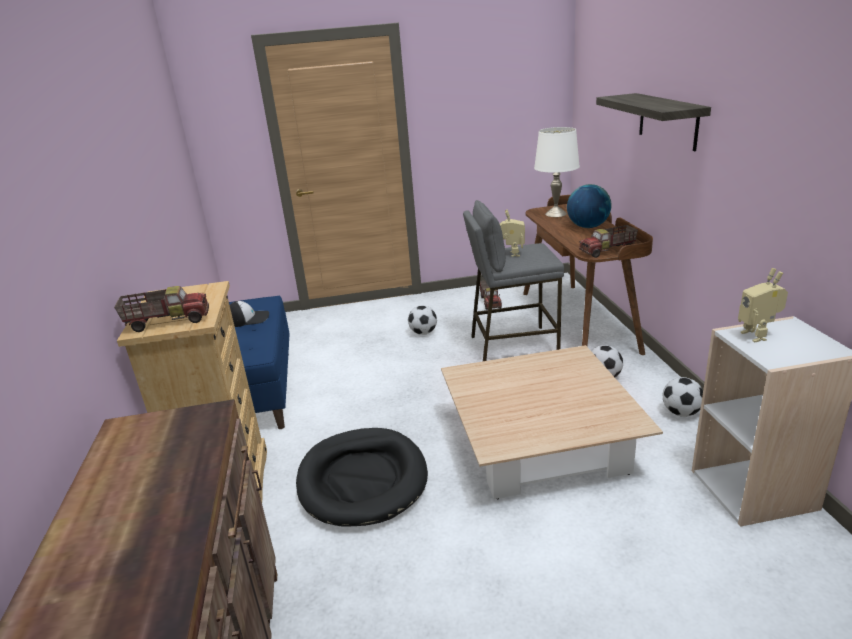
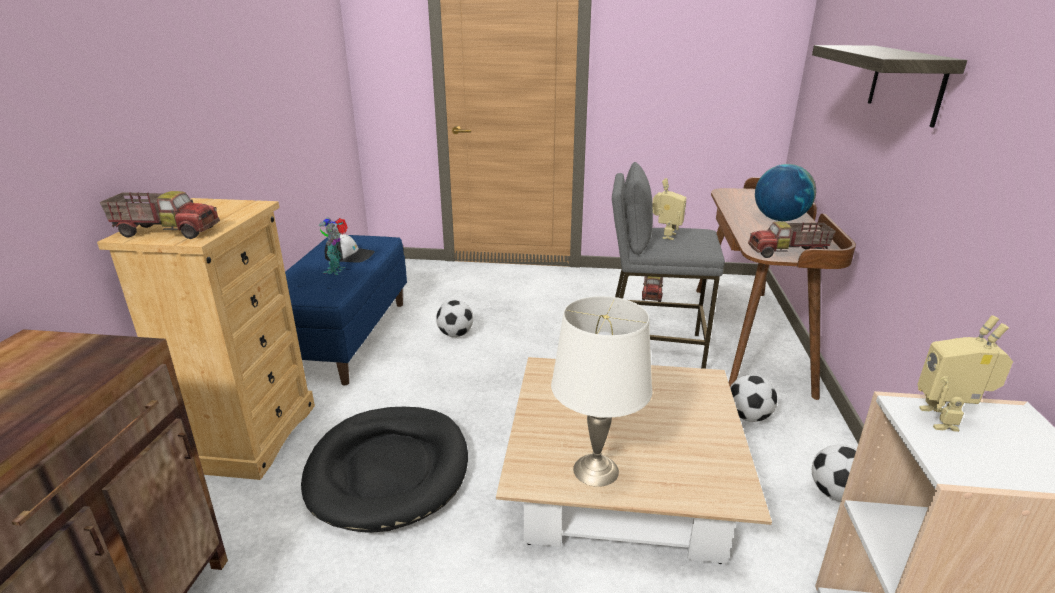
camera: 15 degrees right, 0 degrees up
(246, 333) = (337, 270): none -> toy robot
(423, 333) = (557, 312): football -> football (456, 334)
(555, 214) = (747, 198): white table lamp -> white table lamp (595, 470)

